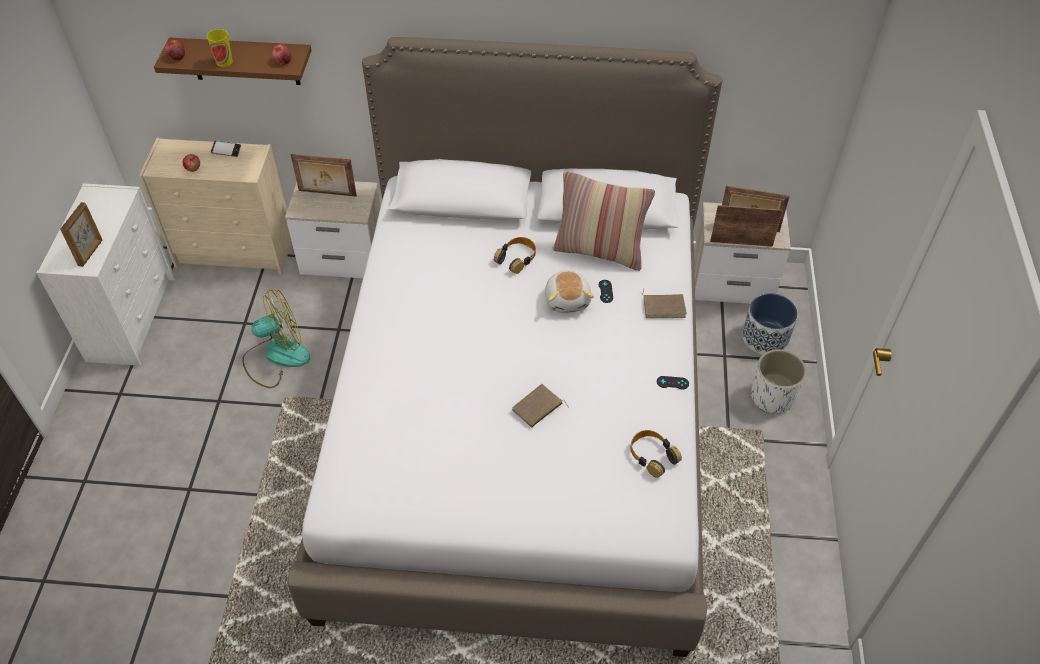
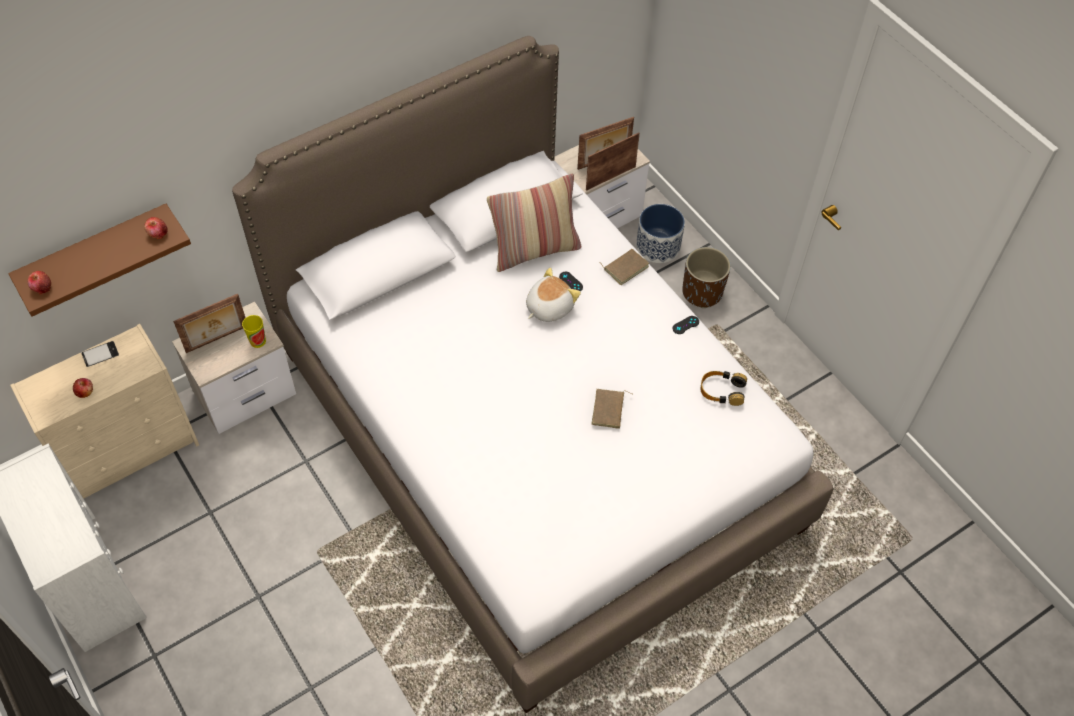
camera: 40 degrees left, 5 degrees up
(91, 252) = (71, 535): picture frame -> none
(224, 62) = (98, 266): cup -> cup (258, 341)
(276, 356) = (272, 522): fan -> none
(516, 258) = (475, 297): headphones -> none
(568, 299) = (548, 307): plush toy -> plush toy turned 90 degrees counterclockwise
(772, 397) = (702, 292): white planter -> brown planter

